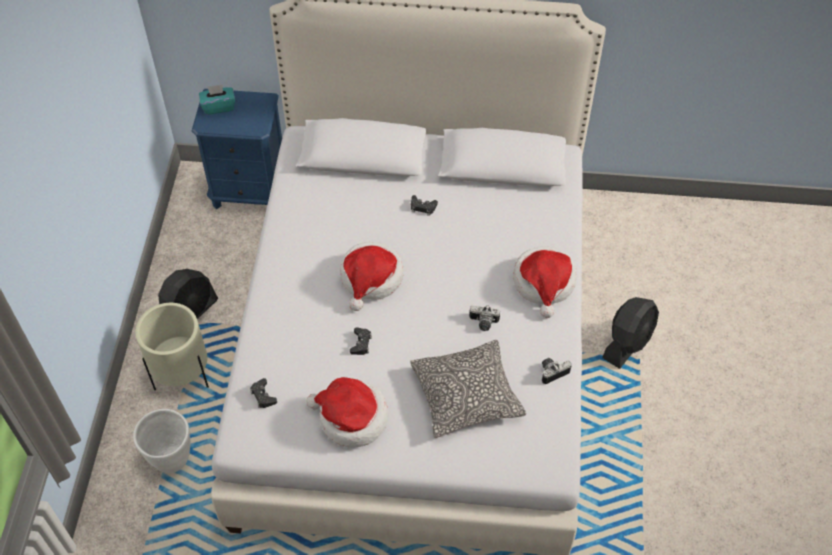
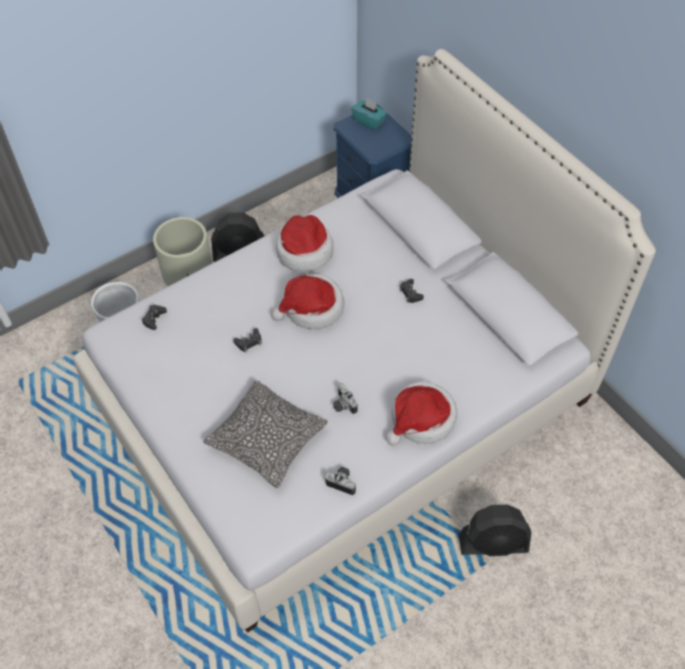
camera: 50 degrees right, 0 degrees up
(351, 418) = (180, 381): hat -> hat (304, 251)

